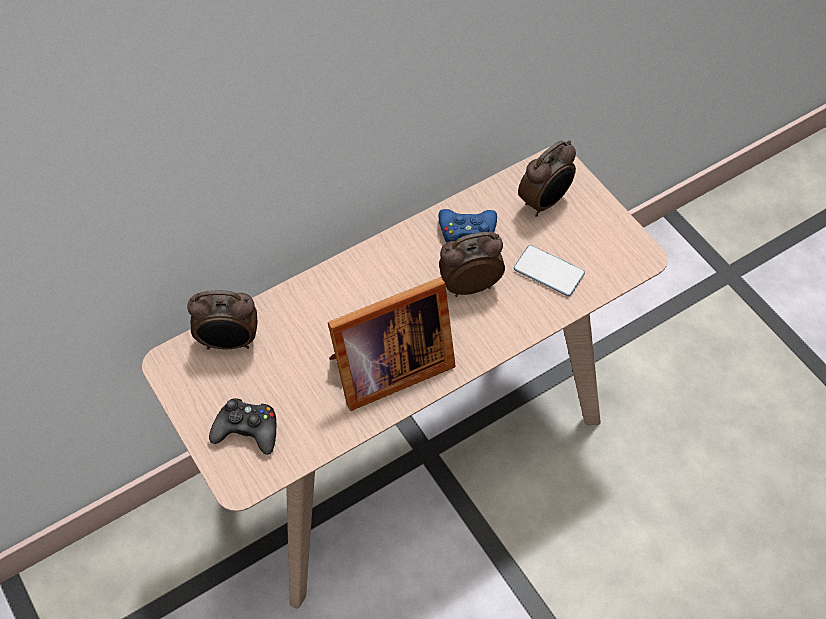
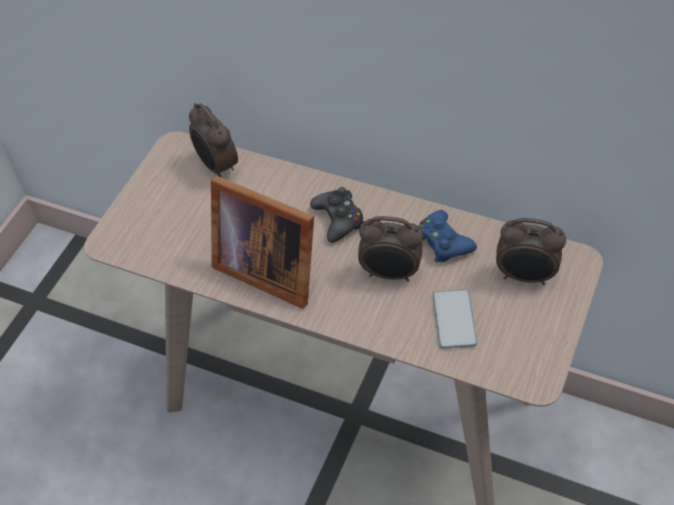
camera: 60 degrees right, 5 degrees down
(247, 430) = (153, 220): black game controller -> black game controller (338, 219)
(469, 285) = (391, 274): alarm clock -> alarm clock turned 150 degrees clockwise

